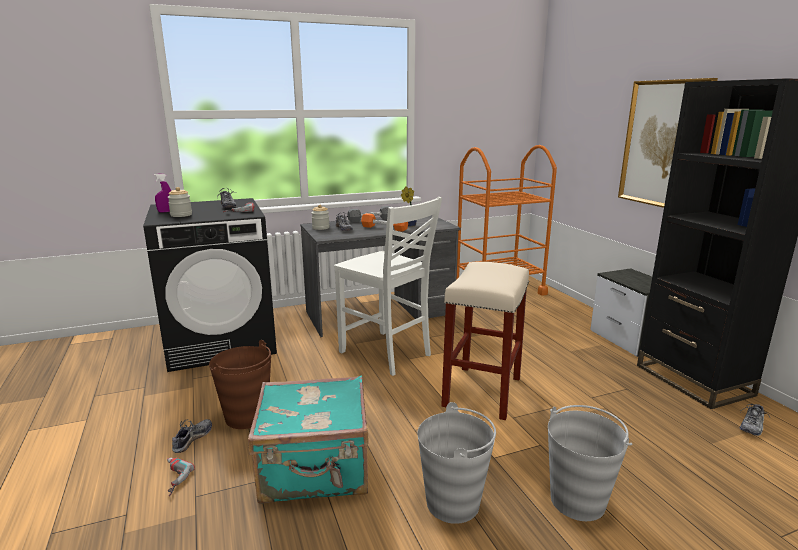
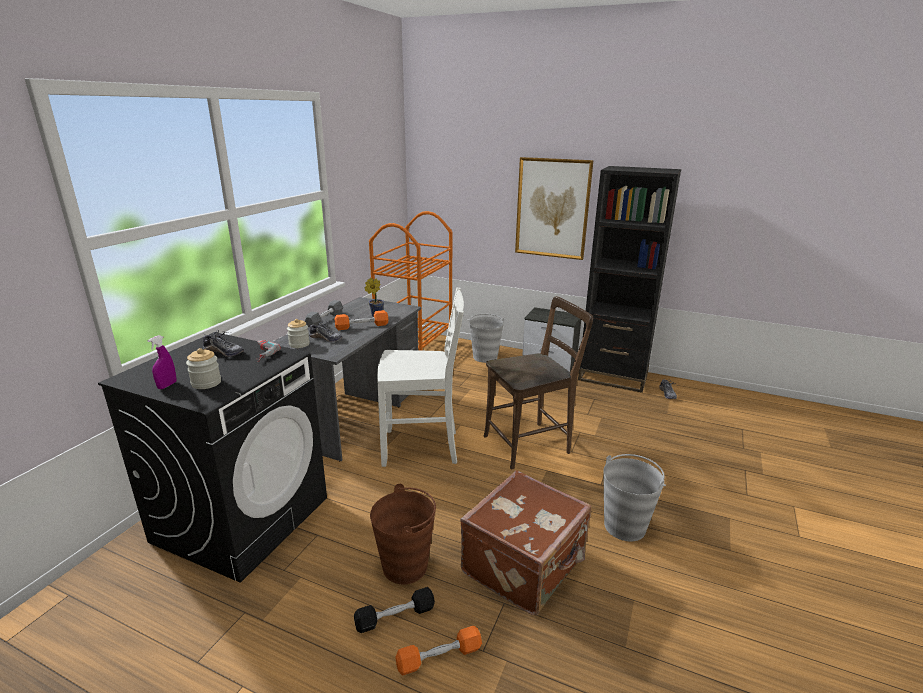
camera: 45 degrees left, 5 degrees up
(170, 479) = (439, 657): power drill -> orange dumbbell
(192, 439) = (395, 617): shoe -> black dumbbell
(316, 469) = (525, 565): turquoise suitcase -> brown suitcase
(482, 392) = (531, 443): beige stool -> brown chair
(578, 500) = (667, 482): grey bucket -> grey bucket (485, 357)

